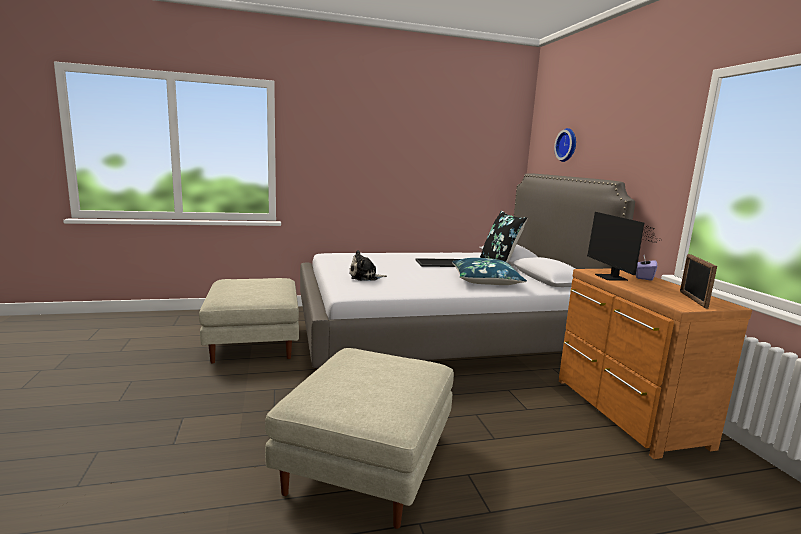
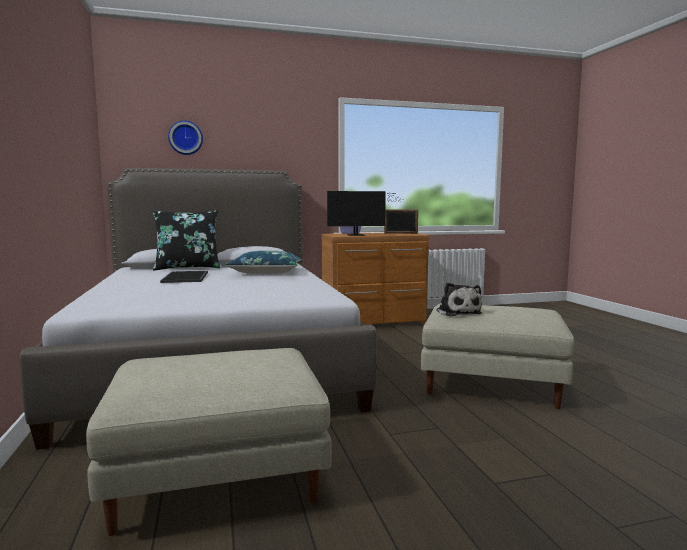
camera: 90 degrees left, 5 degrees down
(365, 277) = (255, 295): plush toy -> plush toy (457, 312)

